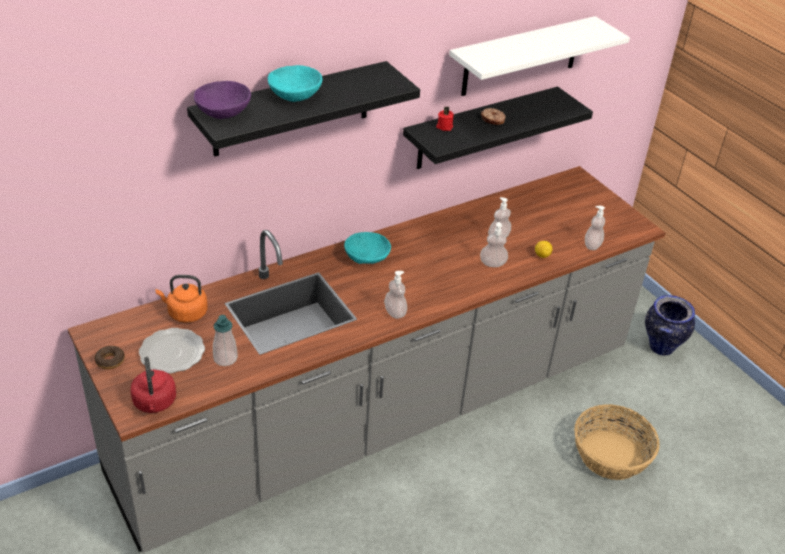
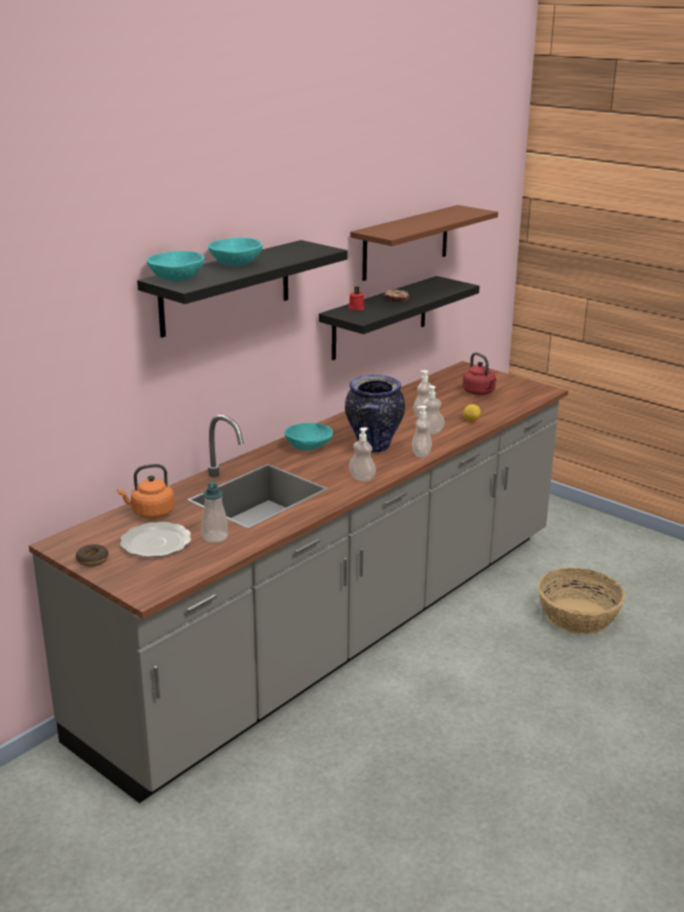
camera: 15 degrees left, 15 degrees down
(155, 403) = (162, 581): red kettle -> red kettle (479, 392)
(224, 112) = (177, 278): purple bowl -> turquoise bowl
(521, 56) = (406, 242): white shelf -> brown shelf
(592, 245) = (511, 407): soap dispenser -> soap dispenser (421, 454)
(661, 348) = (576, 529): vase -> vase (374, 447)

